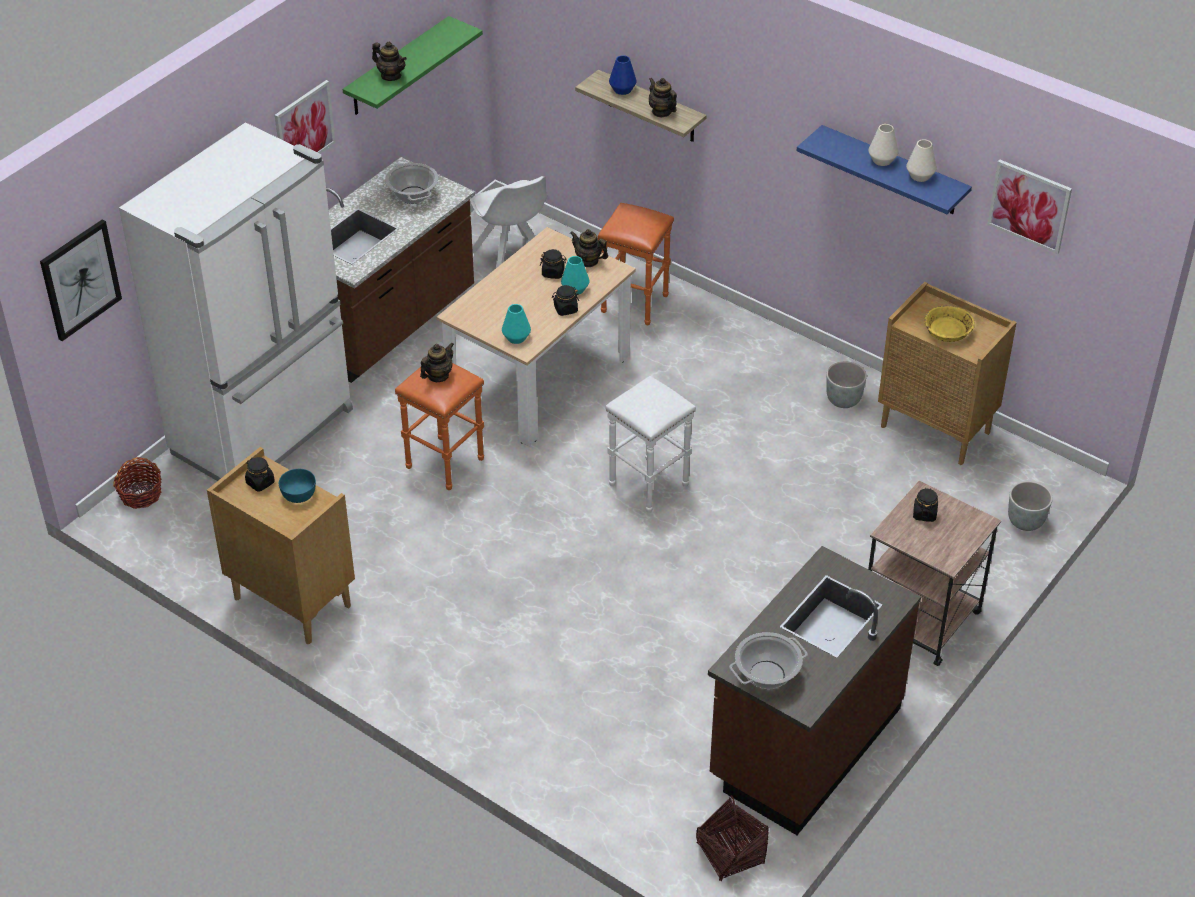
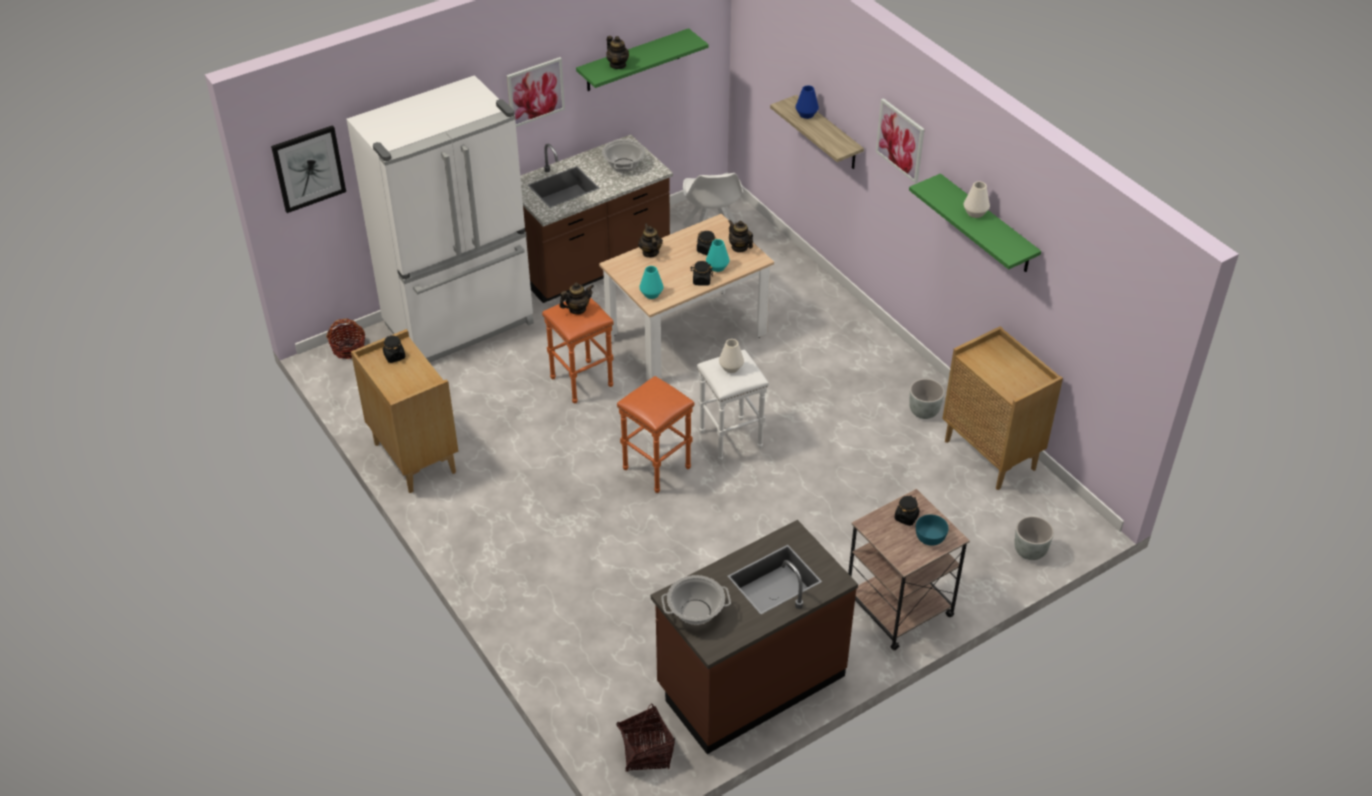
camera: 20 degrees right, 0 degrees up
(298, 494) = (417, 372): turquoise bowl -> turquoise bowl (930, 537)
(636, 303) = (793, 293): orange stool -> orange stool (658, 468)
(661, 112) = (828, 138): teapot -> teapot (650, 252)
(893, 171) = (987, 225): blue shelf -> green shelf
(920, 176) = (1000, 232): white vase -> white vase (731, 367)
(947, 331) = (1001, 372): yellow bowl -> none
(1029, 206) = (1081, 278): picture -> picture (900, 140)

